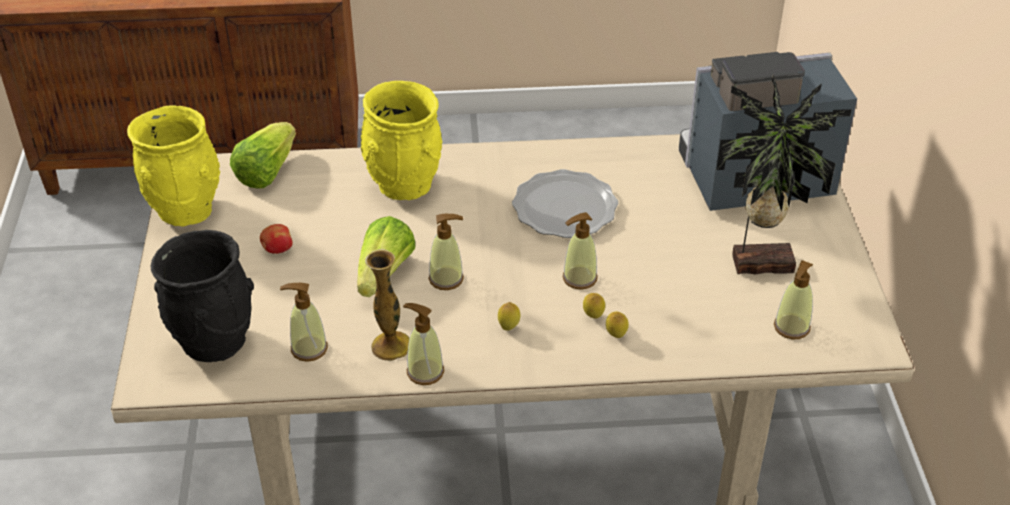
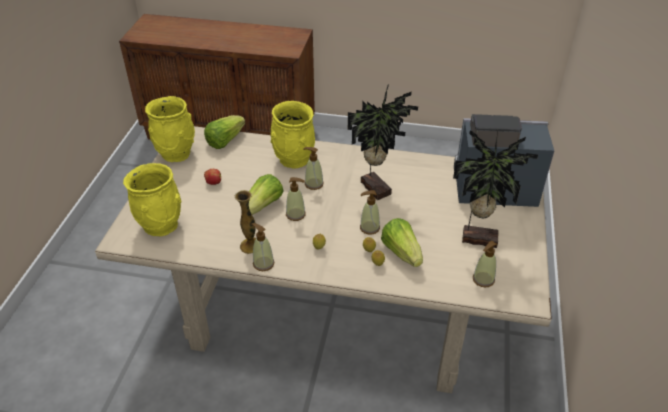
camera: 15 degrees right, 0 degrees up
(215, 341) = (161, 225): black vase -> yellow vase
(308, 349) = (207, 238): soap dispenser -> soap dispenser (313, 184)
(565, 208) = (377, 187): plate -> potted plant
(647, 308) = (401, 252): none -> lettuce

